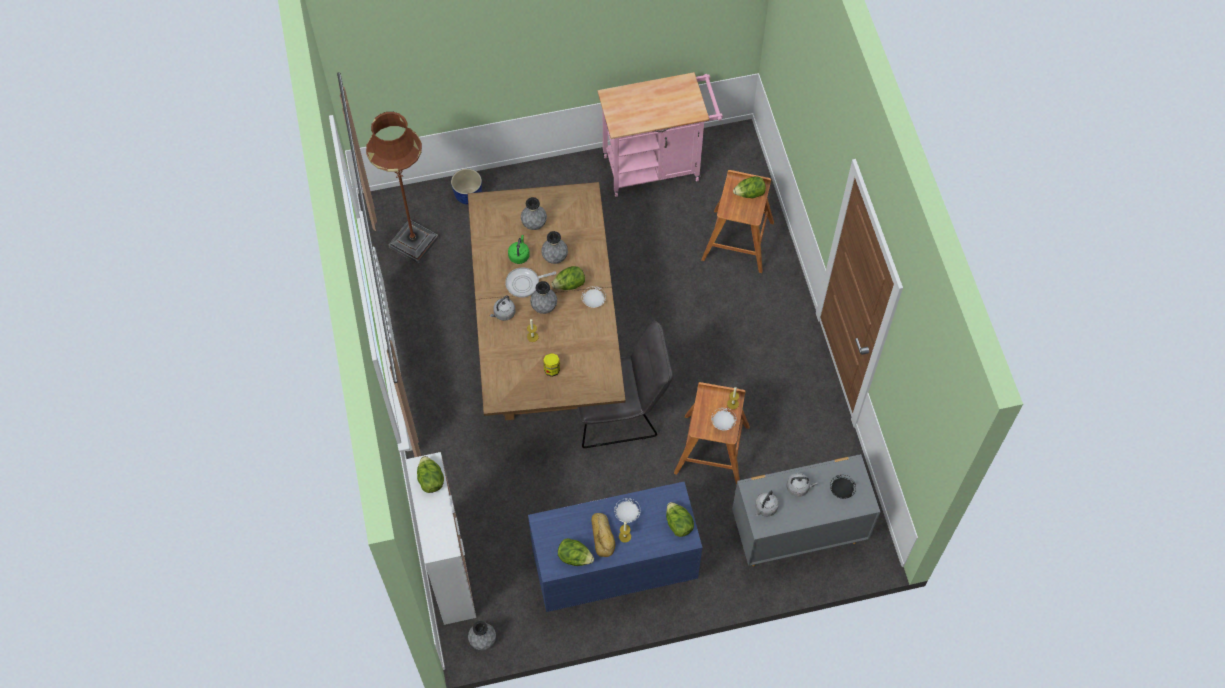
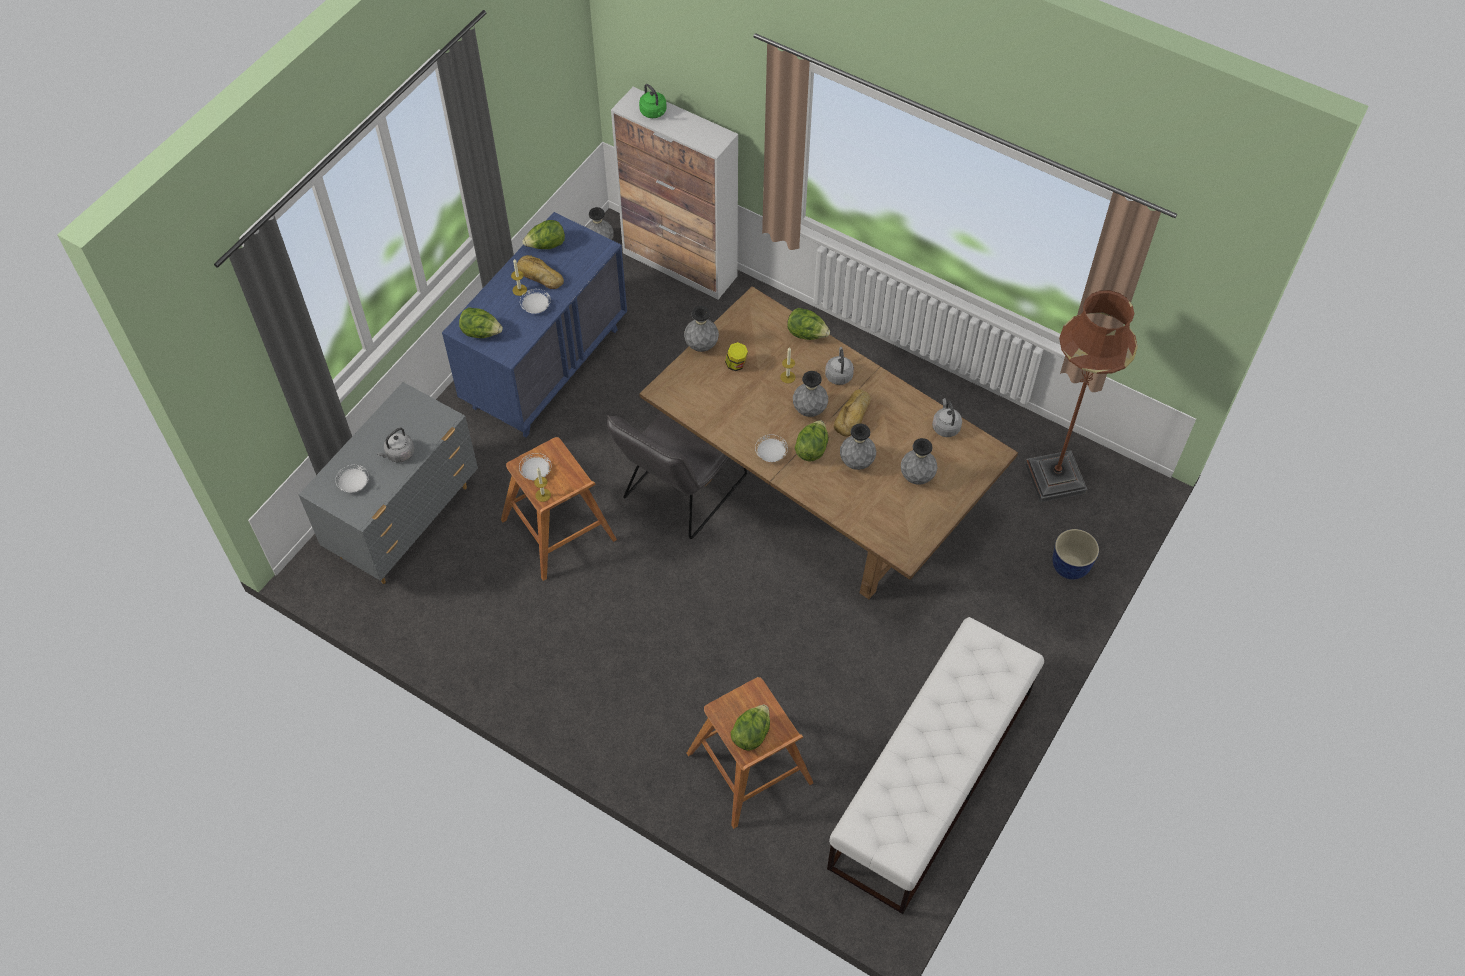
camera: 135 degrees right, 5 degrees down
(430, 480) = (699, 135): lettuce -> lettuce (807, 334)
(519, 255) = (892, 436): green kettle -> green kettle (654, 113)
(525, 283) = (854, 416): frying pan -> bread
(557, 399) = (701, 345): none -> grey vase
(657, 166) = (931, 779): pink cart -> white bench
(765, 508) = (416, 413): grey kettle -> grey kettle (945, 426)
(842, 489) = (354, 484): black plate -> white plate

